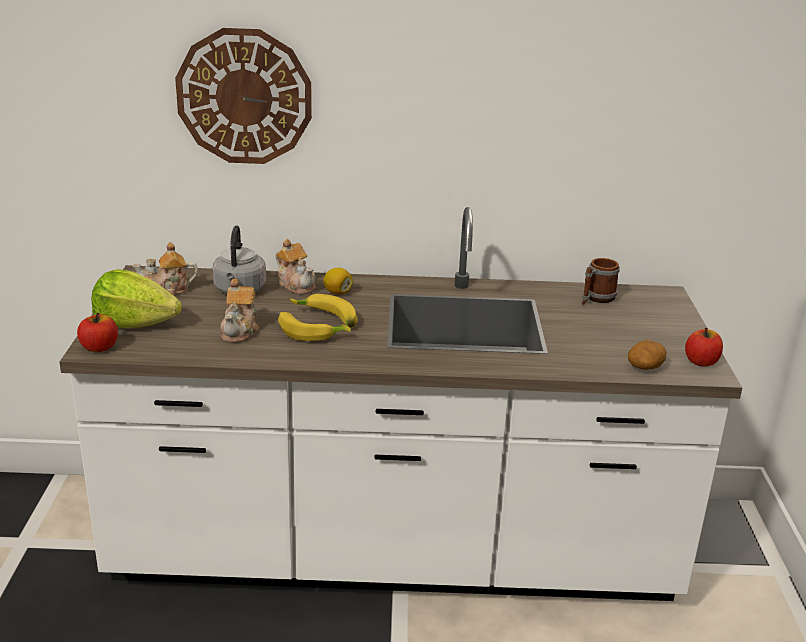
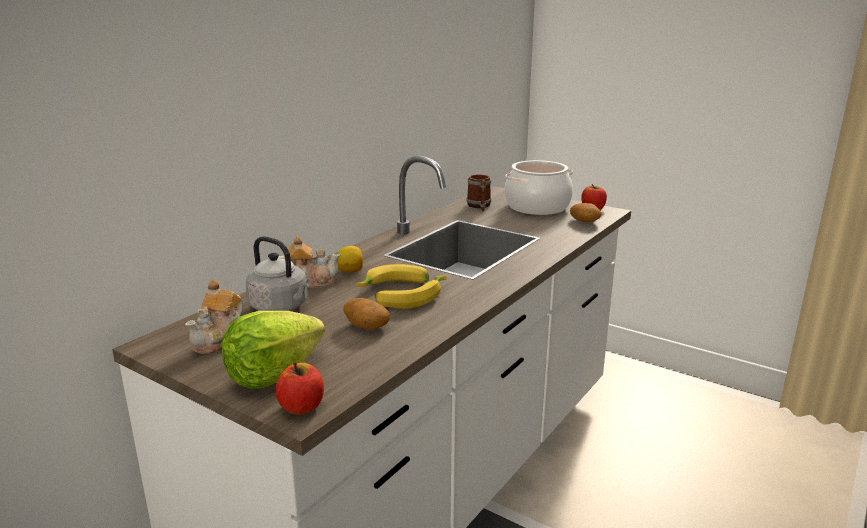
camera: 55 degrees left, 5 degrees down
(240, 330) = (366, 326): teapot -> potato
(244, 97) = (211, 95): wall clock -> none
(648, 329) = (537, 207): none -> cooking pot

